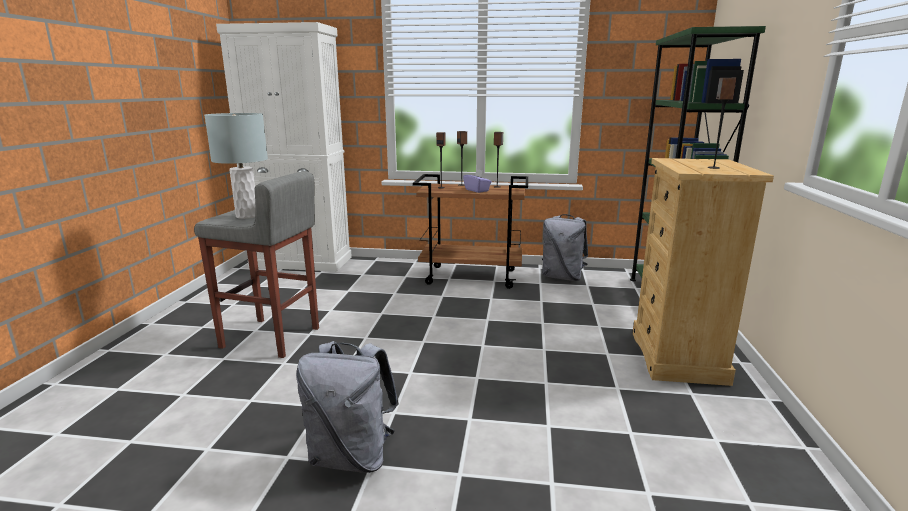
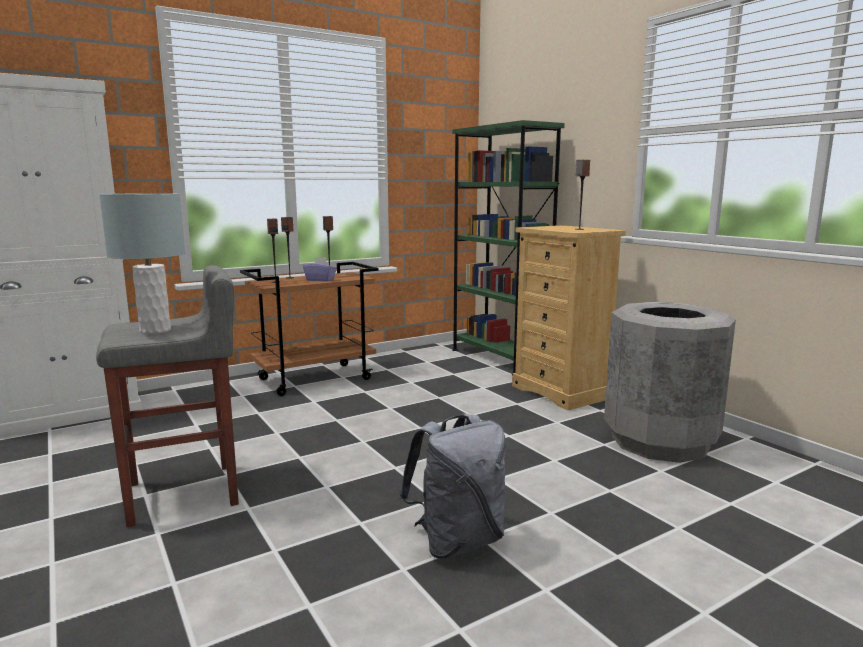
camera: 40 degrees left, 5 degrees down
(562, 277) = (398, 360): grey backpack -> none
(708, 460) = (660, 441): none -> grey trash can

